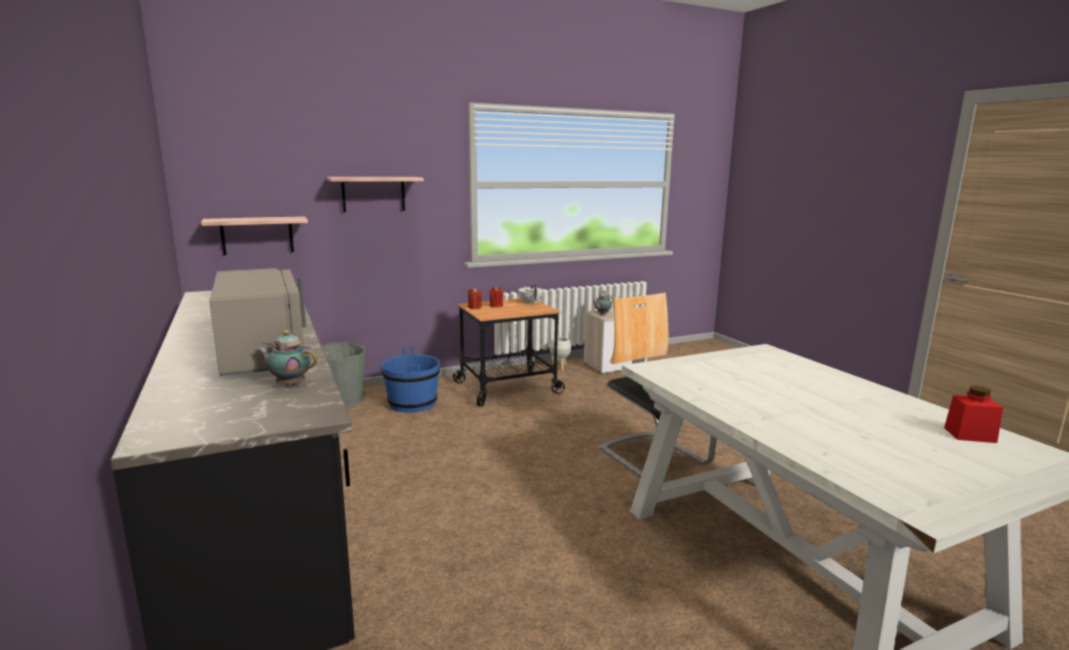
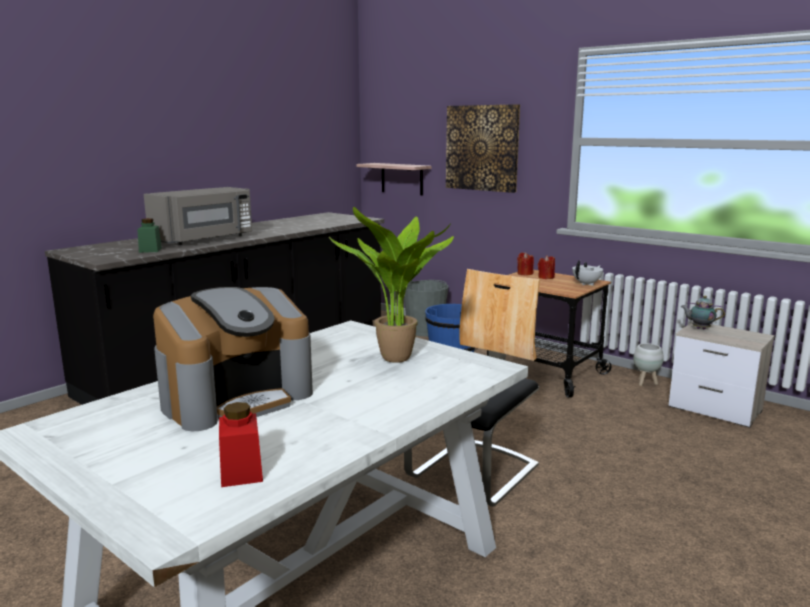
camera: 65 degrees right, 0 degrees up
(289, 384) = (150, 250): teapot -> green jar
(373, 194) = (482, 148): shelf -> picture
(744, 367) = (399, 360): none -> potted plant
(826, 423) = (237, 398): none -> coffee machine

